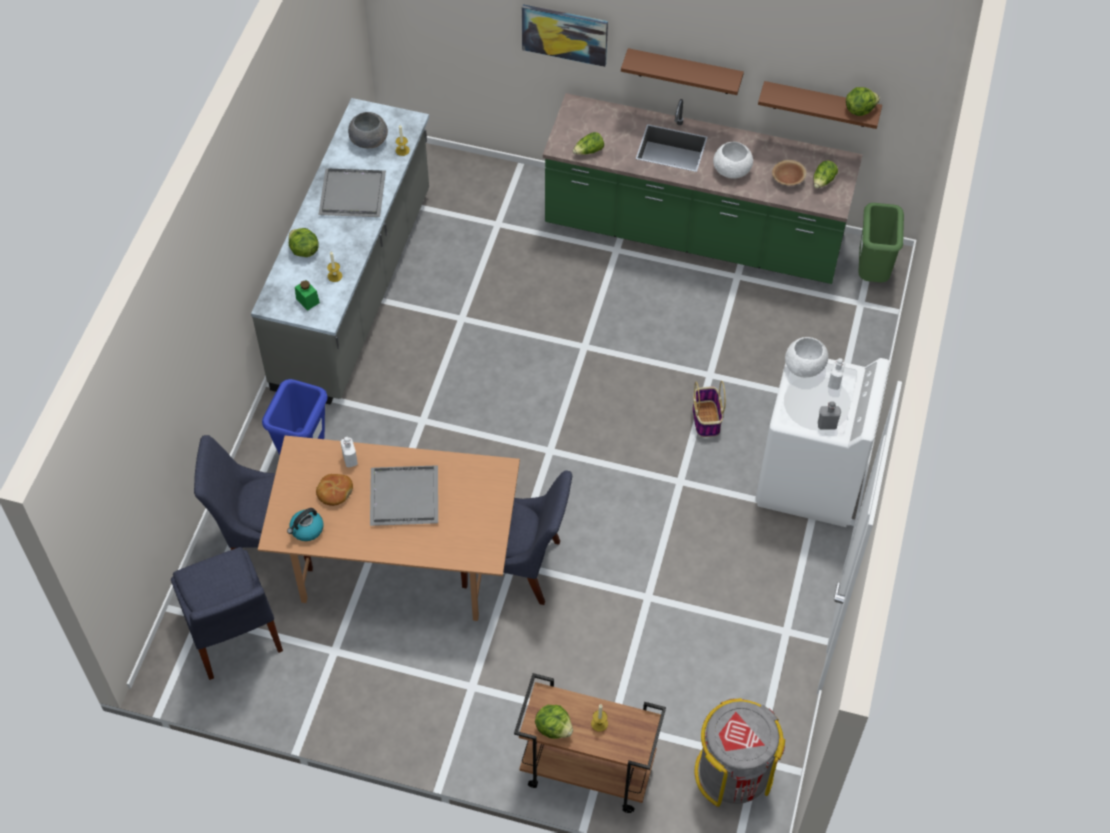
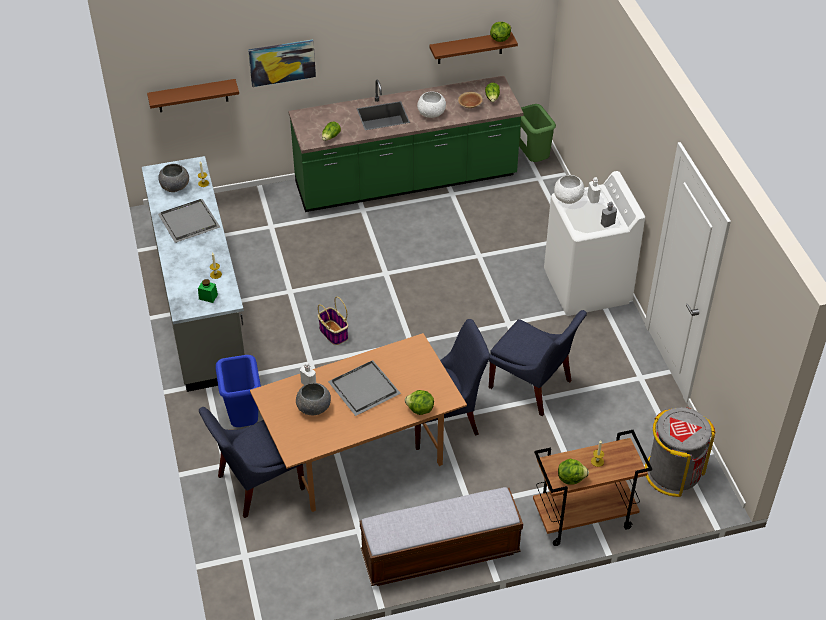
camera: 30 degrees left, 10 degrees down
(233, 635) = (278, 555): blue chair -> blue chair (533, 386)
(304, 251) = (181, 268): lettuce -> lettuce (420, 410)
(306, 530) = (312, 439): kettle -> none
(334, 492) = (313, 408): bread -> grey bowl
(399, 726) = (440, 553): none -> bench
(684, 72) = (372, 59): brown shelf -> brown shelf (192, 96)
(706, 418) = (496, 281): basket -> basket (333, 333)

